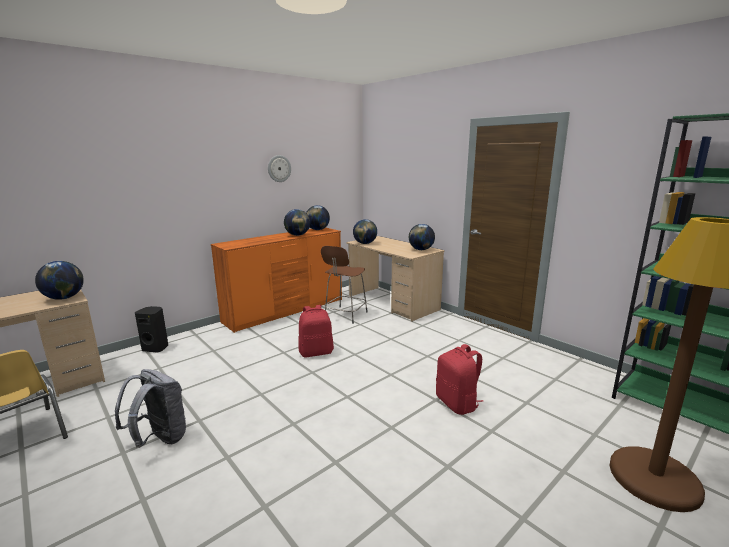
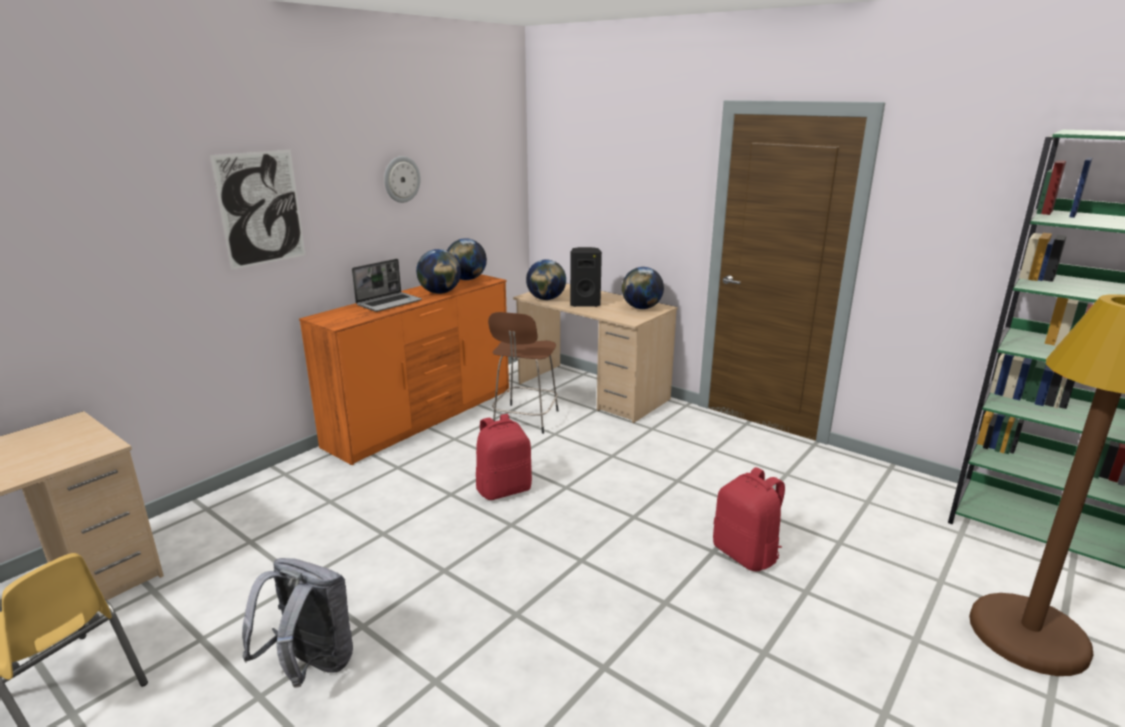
camera: 10 degrees left, 5 degrees up
(64, 298) = (83, 444): globe -> none
(156, 348) = (226, 505): black speaker -> black speaker (585, 304)
(190, 178) = (261, 208): none -> picture
(265, 239) = (389, 303): none -> laptop

